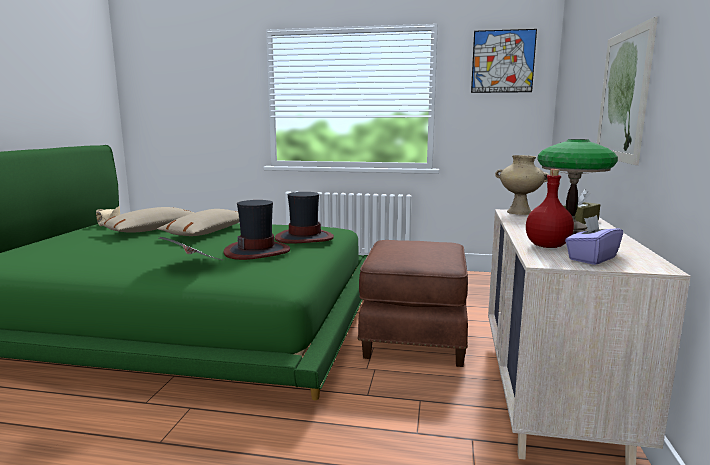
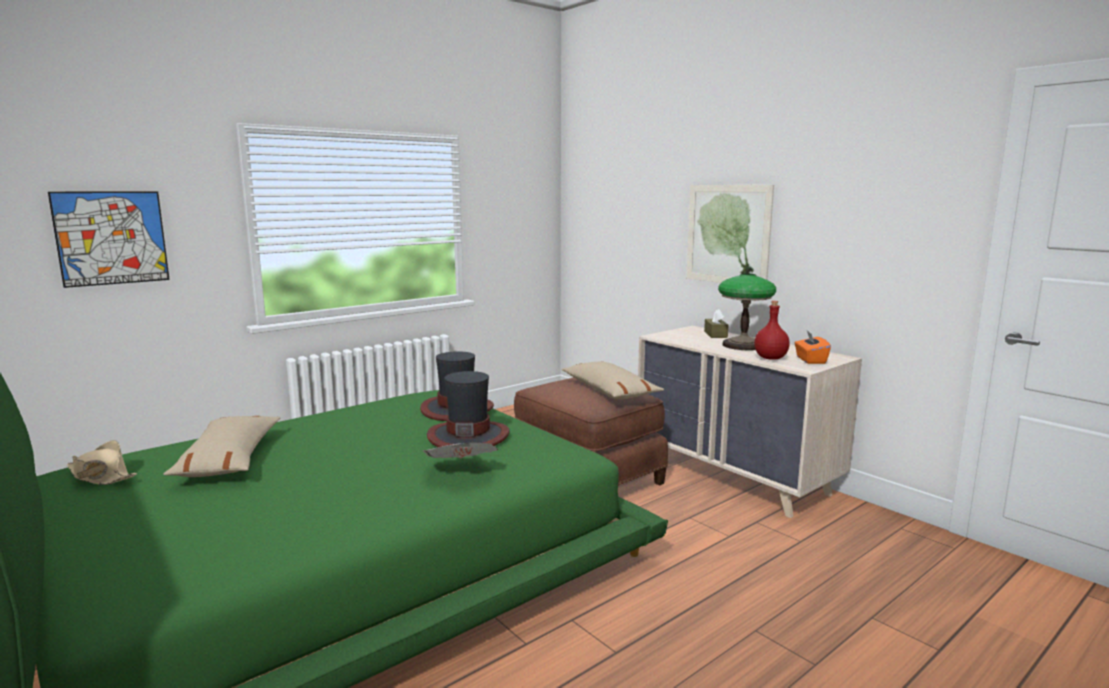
camera: 50 degrees left, 0 degrees up
(208, 232) = (327, 437): beige pillow -> beige pillow (609, 391)
(503, 61) = (519, 180): picture -> picture (111, 238)
(520, 212) = (664, 335): beige vase -> none
(591, 258) = (810, 360): purple tissue box -> orange tissue box

